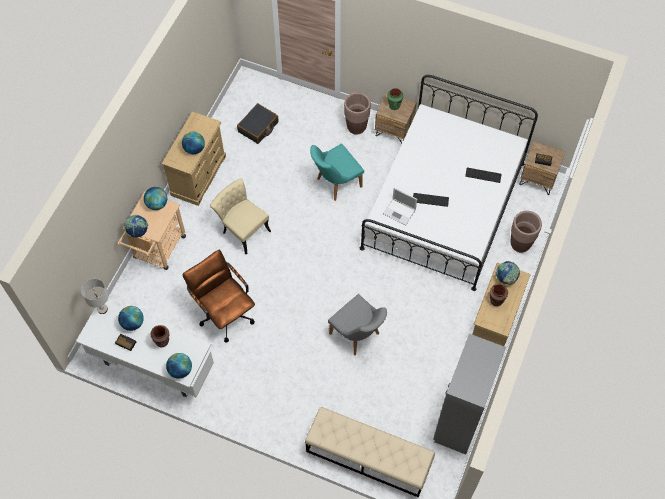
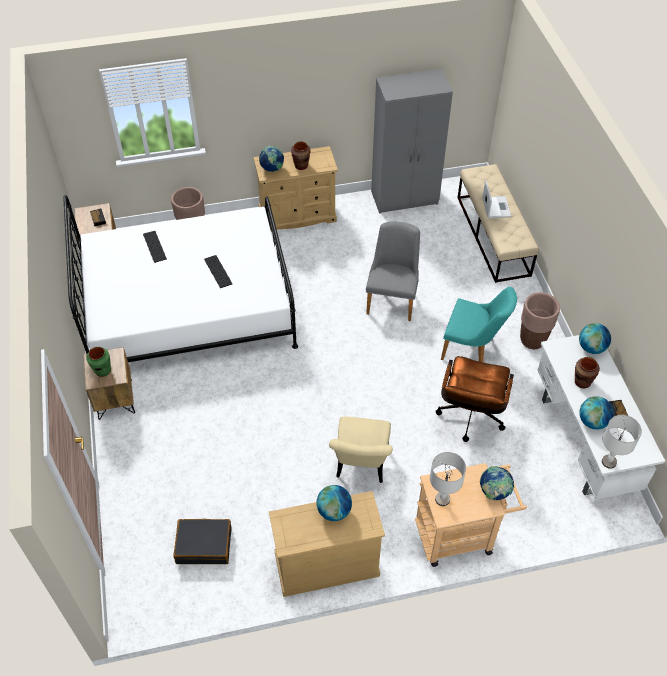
camera: 125 degrees left, 10 degrees down
(157, 204) = (442, 499): globe -> grey table lamp
(335, 184) = (231, 414): turquoise chair -> turquoise chair (472, 349)
(356, 127) = (134, 438): brown planter -> brown planter (532, 340)
(400, 212) = (253, 287): laptop -> laptop (496, 207)

